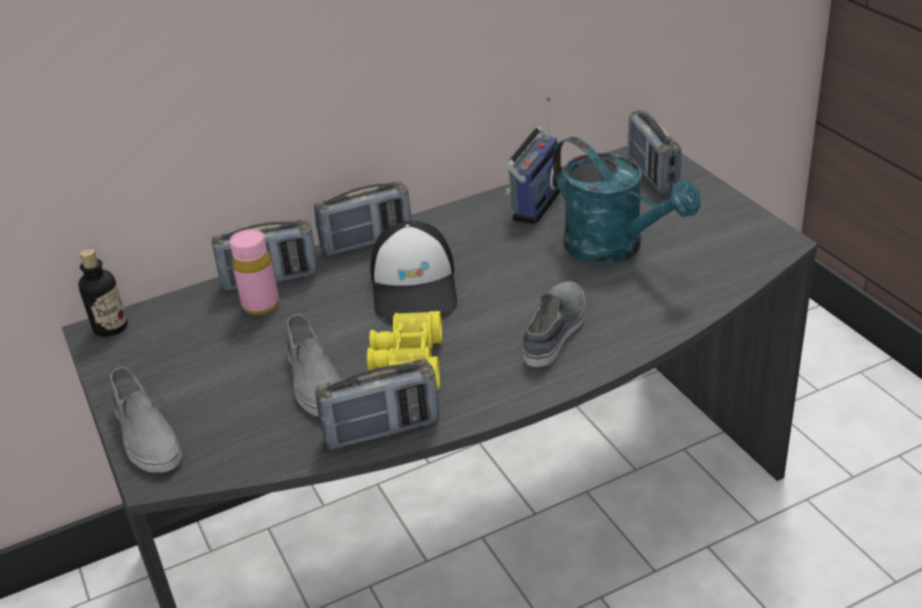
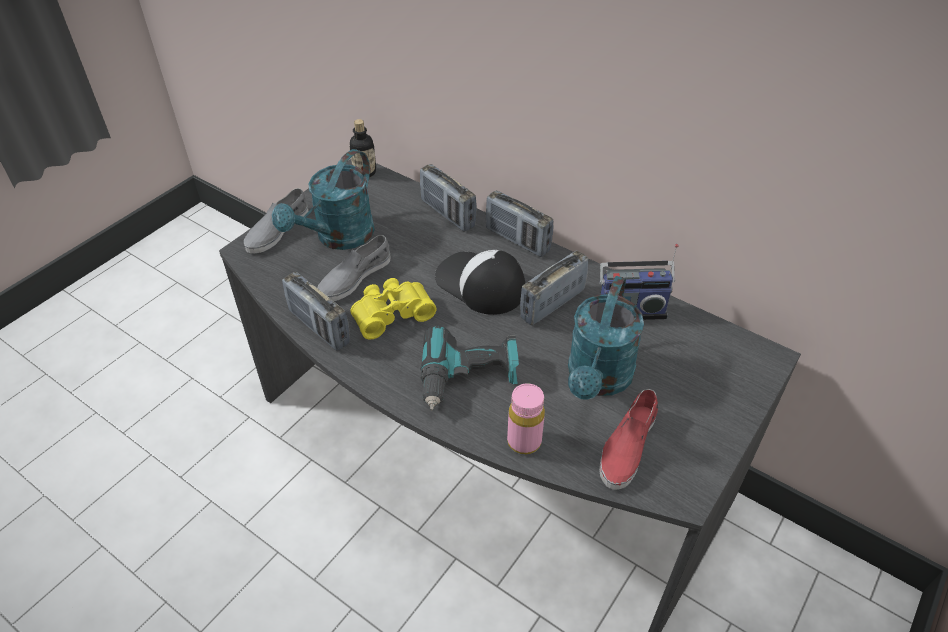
camera: 60 degrees right, 10 degrees up
(223, 379) = (338, 238): none -> turquoise watering can
(261, 305) = (418, 222): pink bottle -> pink bottle (524, 441)
(415, 286) = (480, 284): cap -> cap turned 75 degrees clockwise
(555, 329) = (469, 378): grey shoe -> power drill
(652, 174) = (730, 370): radio -> radio (552, 304)
(709, 255) = (627, 446): none -> red shoe

